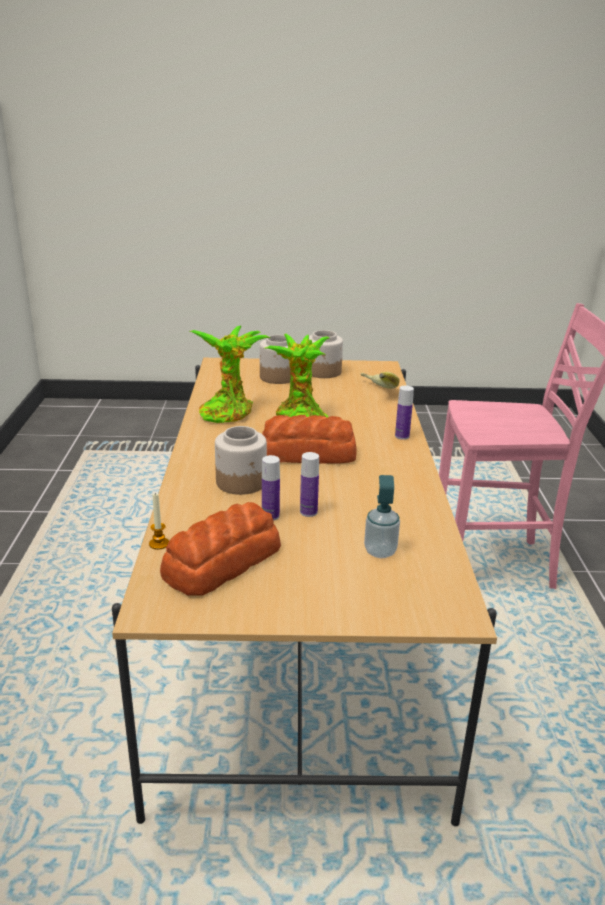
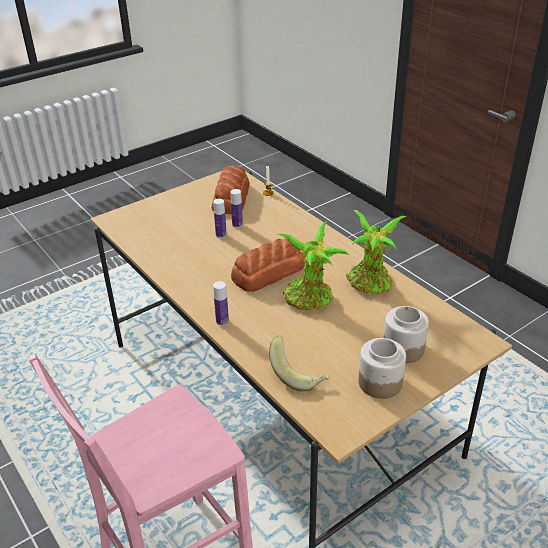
camera: 145 degrees right, 10 degrees up
(242, 482) = (277, 235): jar -> none
(380, 551) = (165, 231): soap dispenser -> none

